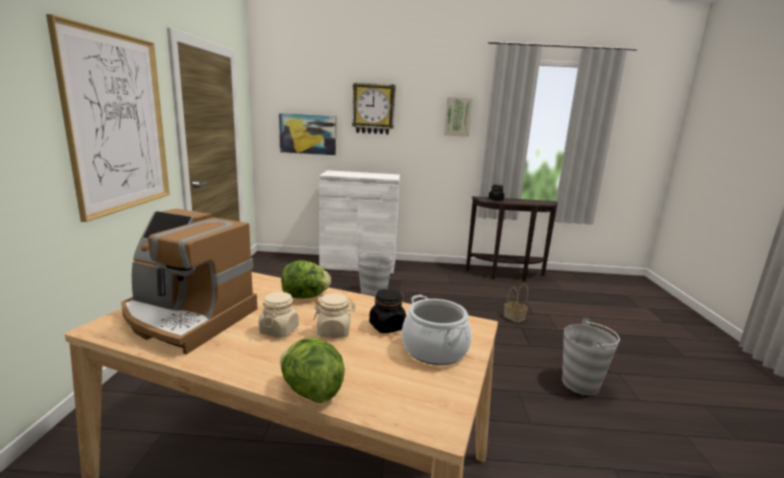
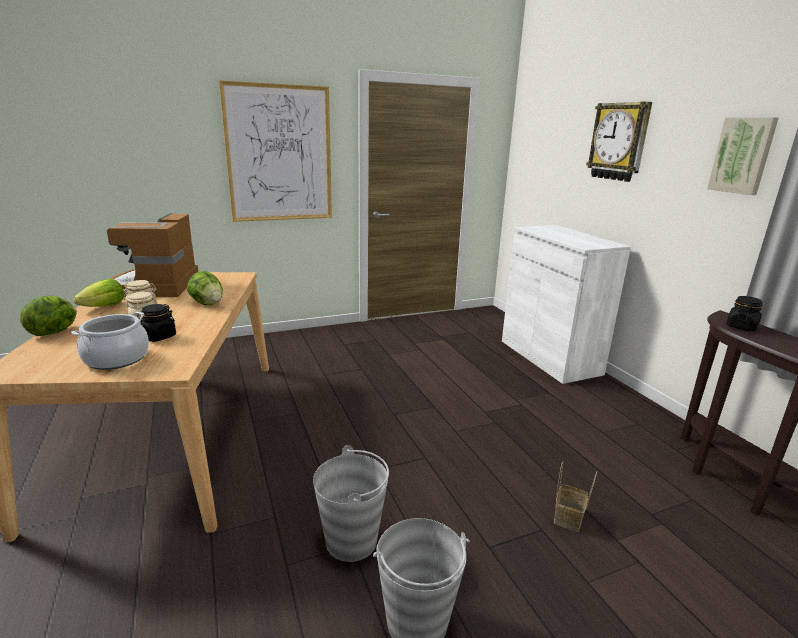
camera: 65 degrees right, 5 degrees up
(237, 355) = (104, 307): none -> lettuce
(308, 134) = (548, 175): picture -> none
(373, 296) = (478, 388): grey bucket -> grey bucket (352, 541)

